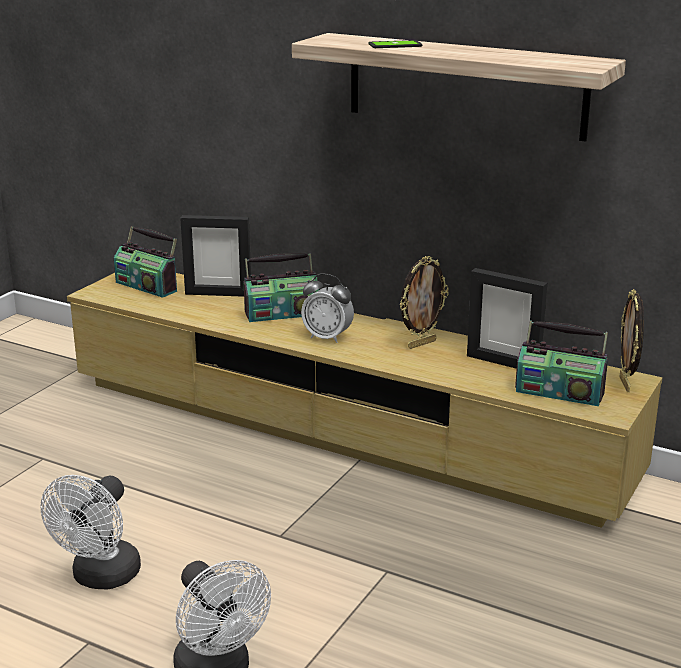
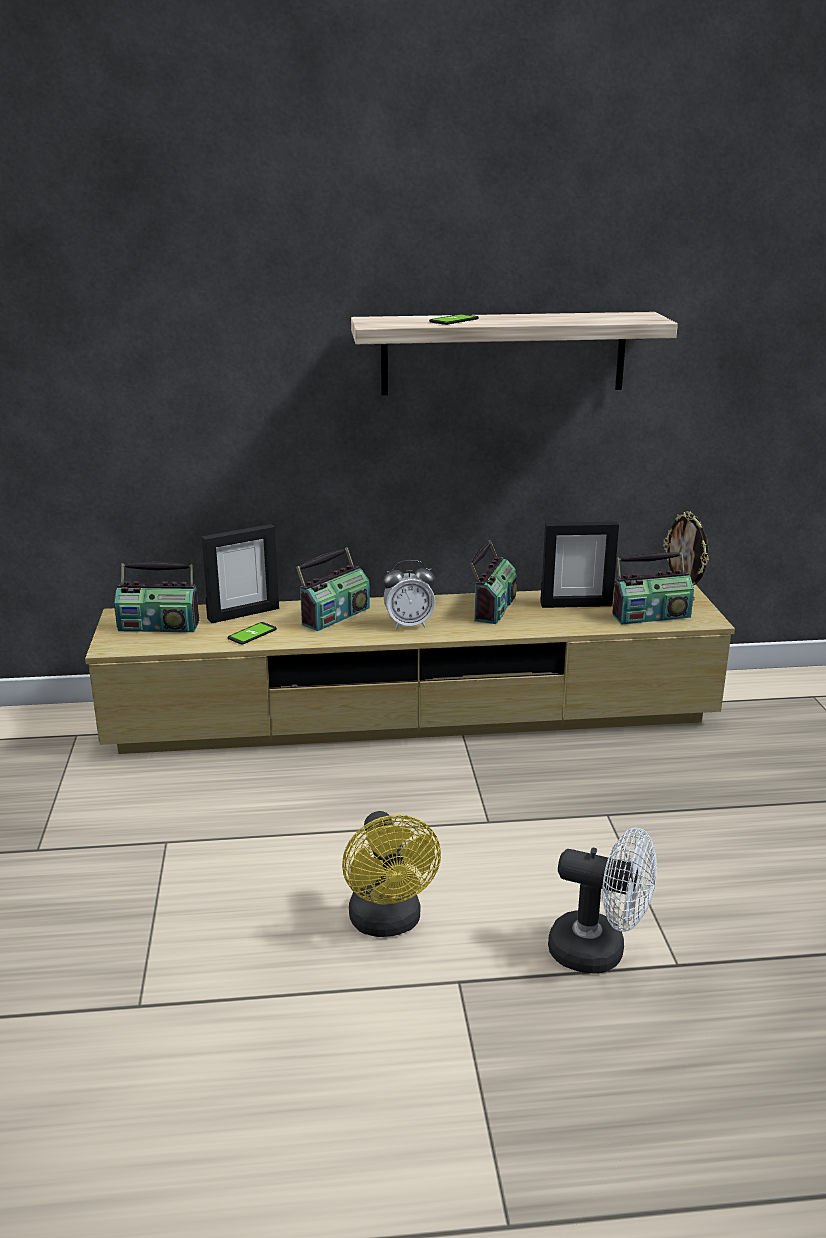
camera: 35 degrees left, 0 degrees up
(101, 578) = (388, 923): white fan -> yellow fan
(199, 310) = (252, 634): none -> phone
(421, 344) = (492, 608): picture frame -> radio

